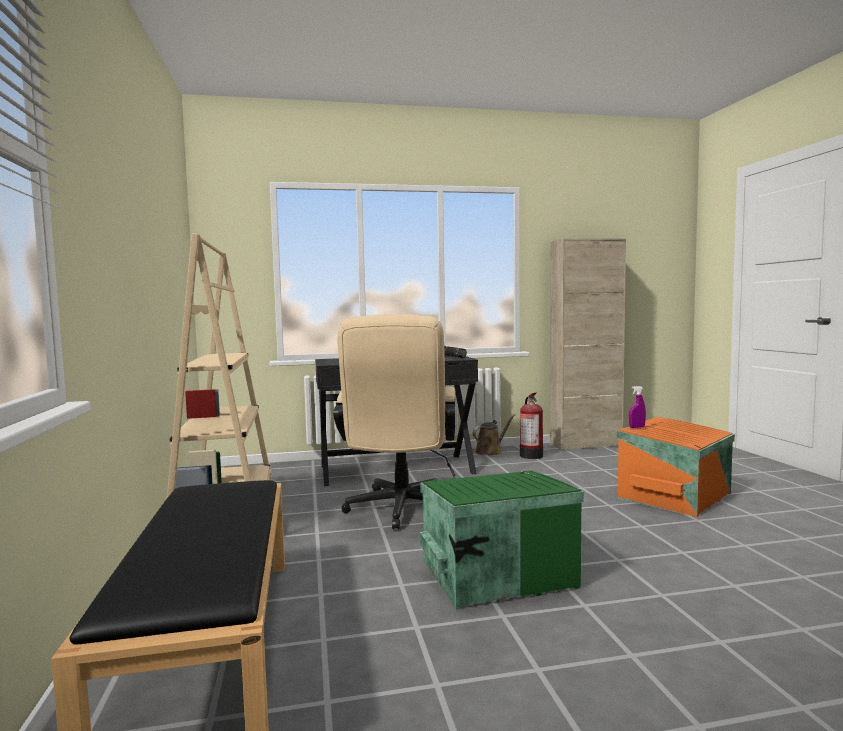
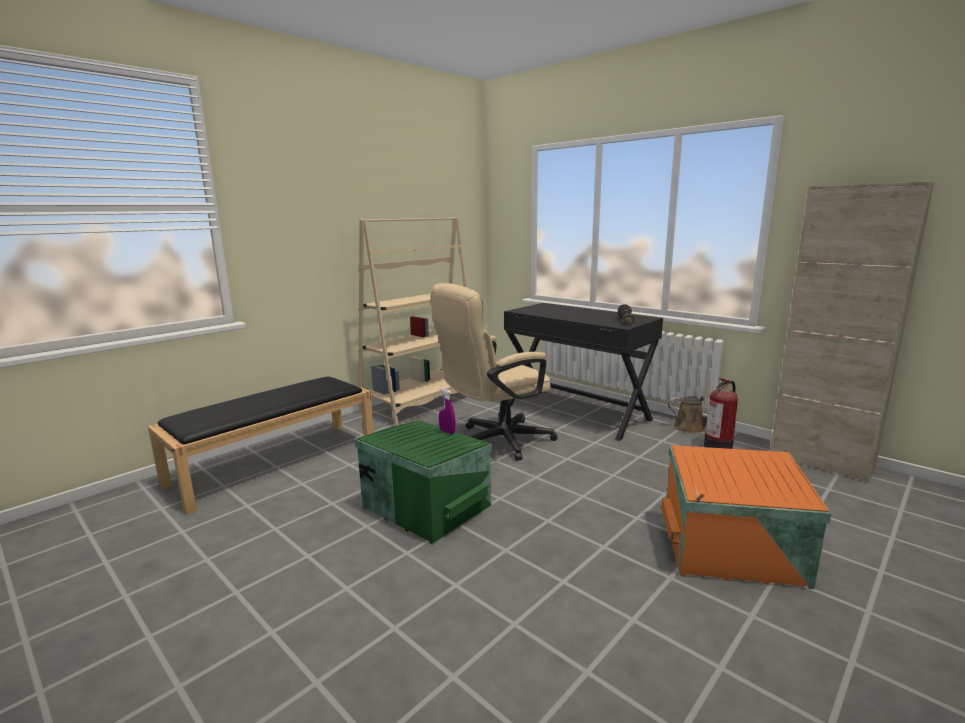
camera: 55 degrees right, 10 degrees up
(637, 427) = (699, 451): purple spray bottle -> purple spray bottle (447, 432)

